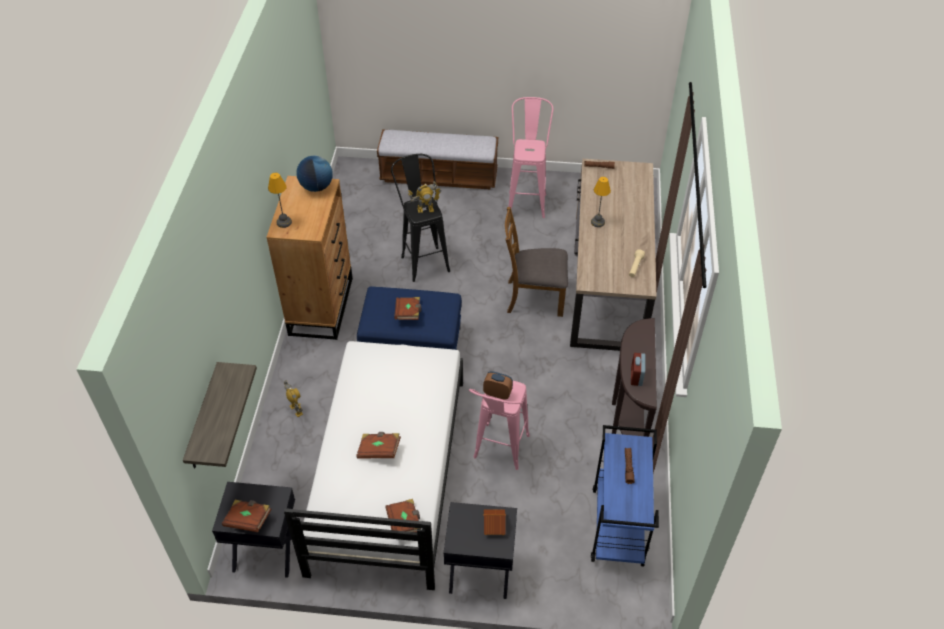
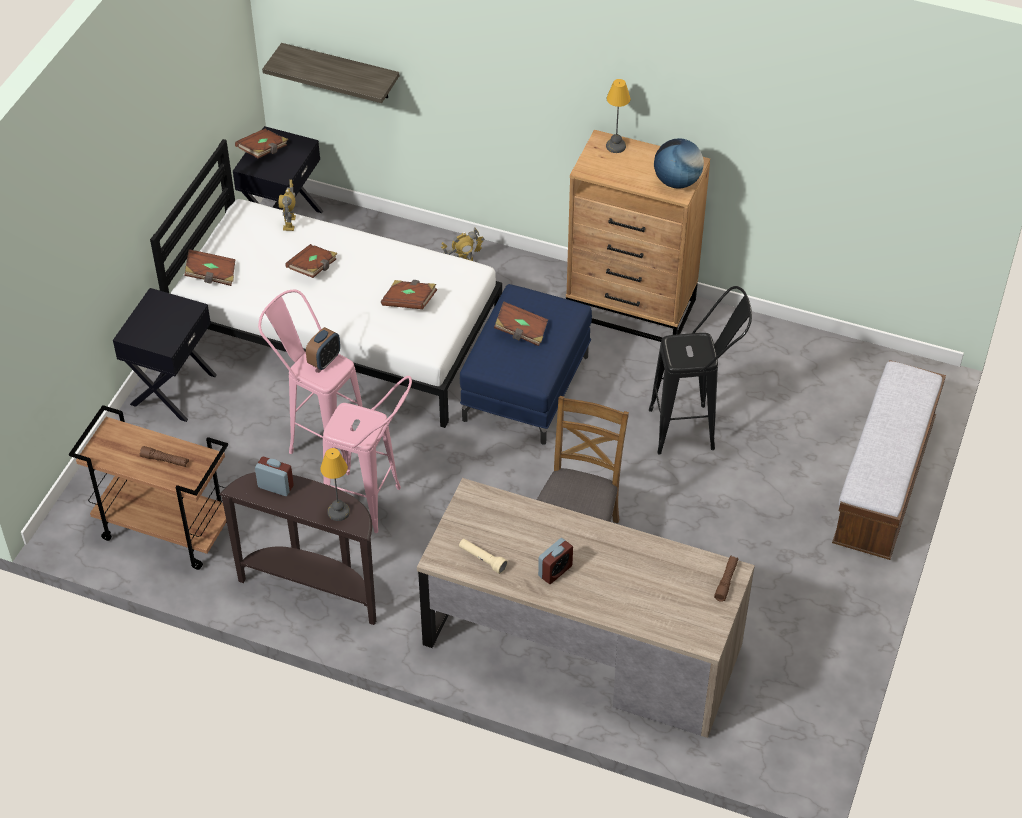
camera: 105 degrees right, 0 degrees up
(398, 380) = (409, 302): none -> brown book
(425, 210) = (686, 353): toy robot -> toy robot (290, 223)
(493, 525) = (160, 333): toy house -> none
(527, 200) = (800, 587): pink stool -> pink stool (374, 506)
(597, 222) = (592, 541): table lamp -> table lamp (337, 512)
(618, 527) = (164, 530): blue cart -> brown cart
(627, 234) = (555, 571): none -> alarm clock

